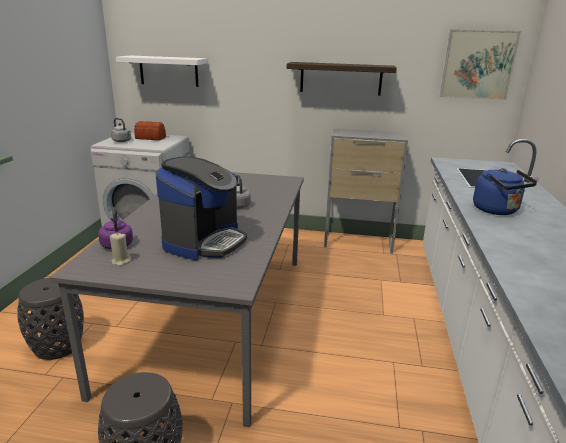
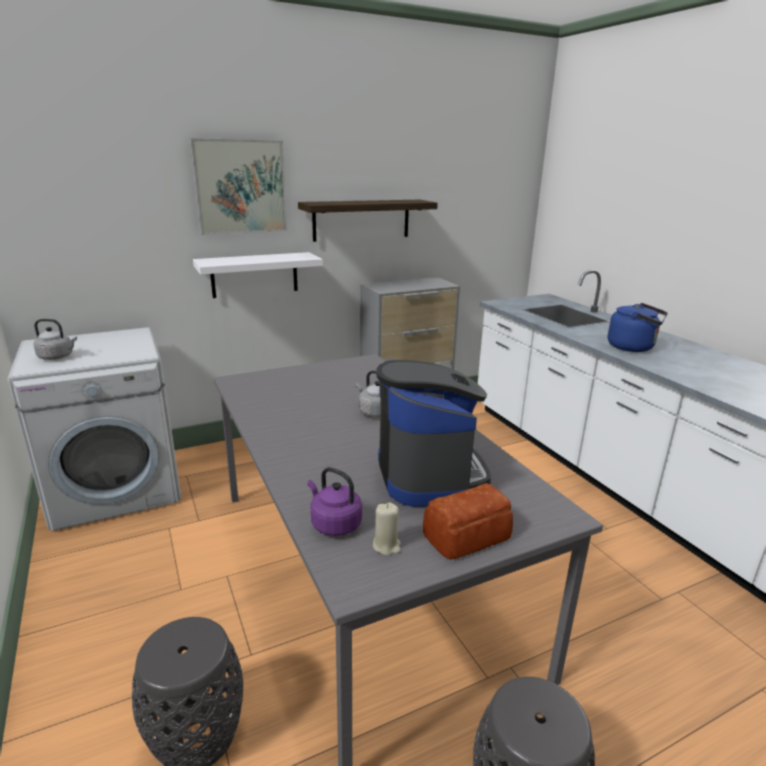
camera: 35 degrees left, 0 degrees up
(151, 138) = (97, 342): bread -> bread (468, 535)
(168, 71) = (103, 228): white shelf -> white shelf (254, 275)
(478, 65) = (498, 194): picture -> picture (240, 187)

